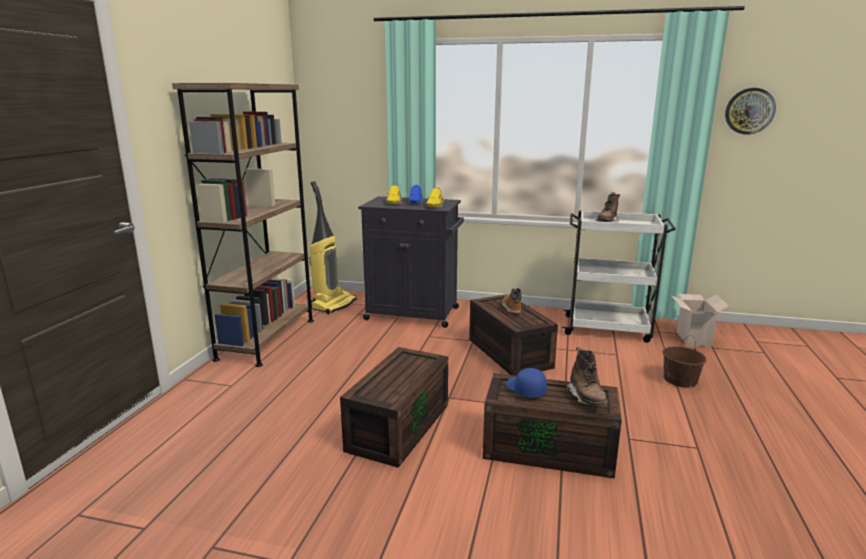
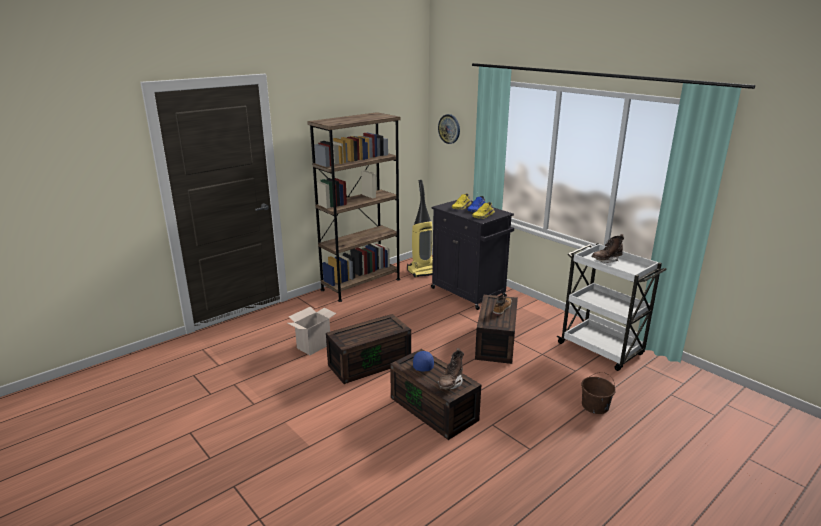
camera: 35 degrees right, 5 degrees up
(692, 338) = (665, 381): cardboard box -> cardboard box (314, 345)
(749, 111) = (764, 184): wall clock -> wall clock (449, 129)

